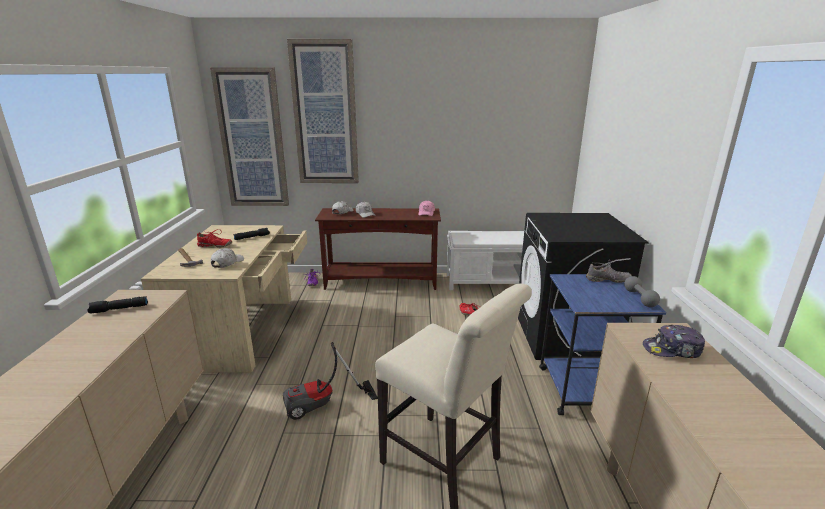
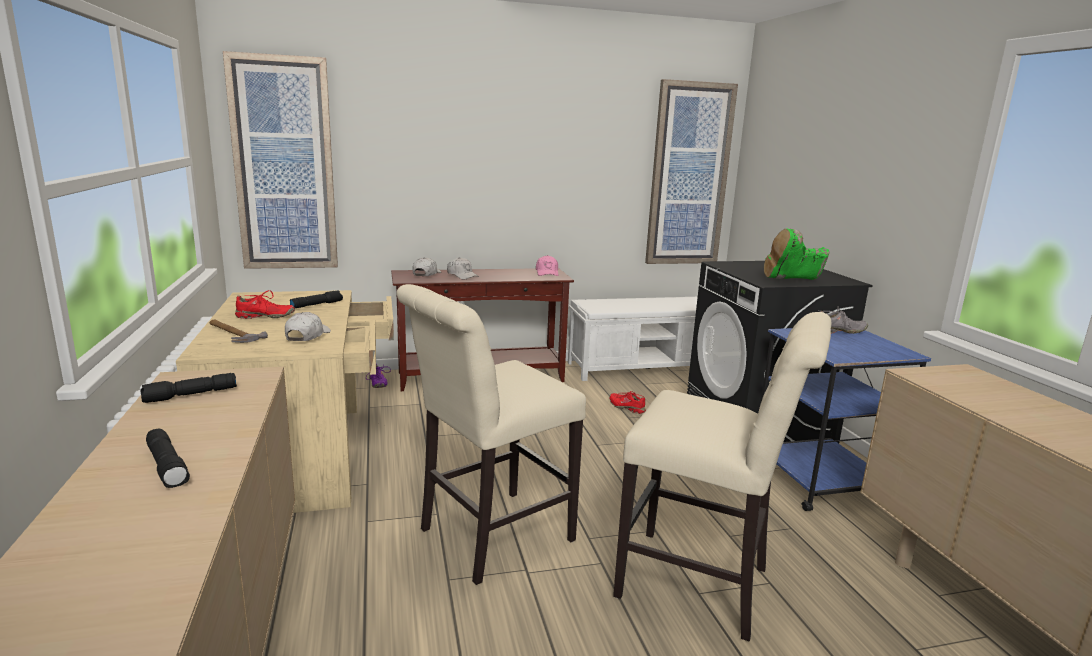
camera: 15 degrees left, 5 degrees down
(67, 362) = (168, 466): none -> black flashlight
(323, 405) = (488, 537): vacuum cleaner -> beige stool
(325, 114) = (400, 131): picture -> picture (688, 175)
(579, 236) = (791, 282): none -> green boot
(639, 298) = (891, 347): grey dumbbell -> none
(672, 350) = (979, 389): cap -> none

